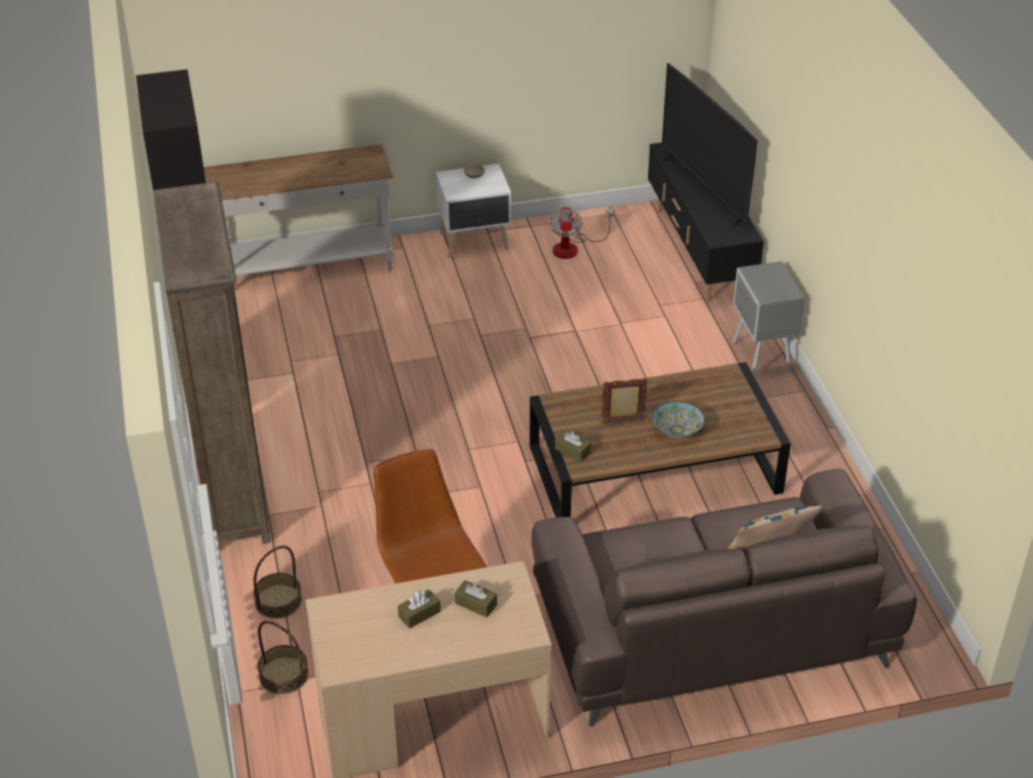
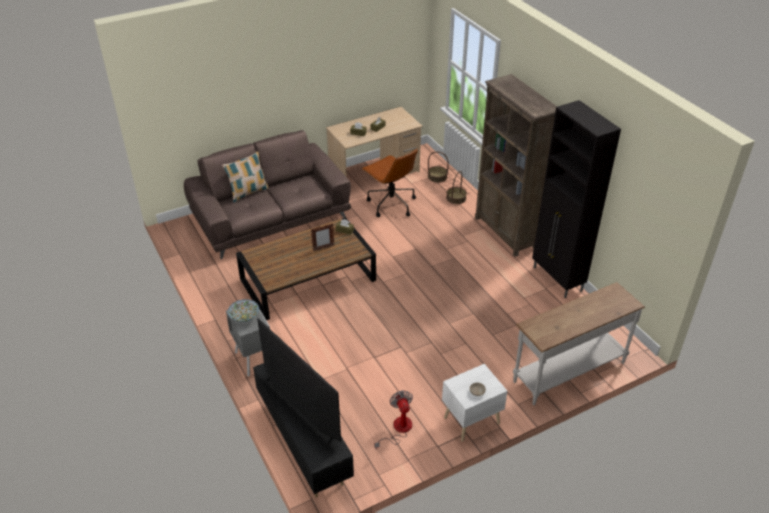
camera: 165 degrees right, 0 degrees up
(676, 430) = (295, 249): bowl -> bowl (244, 316)

